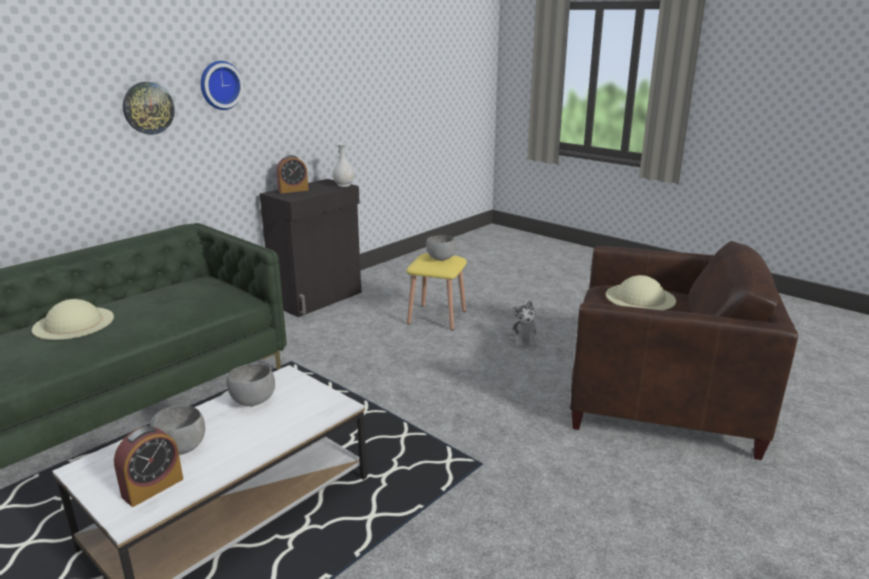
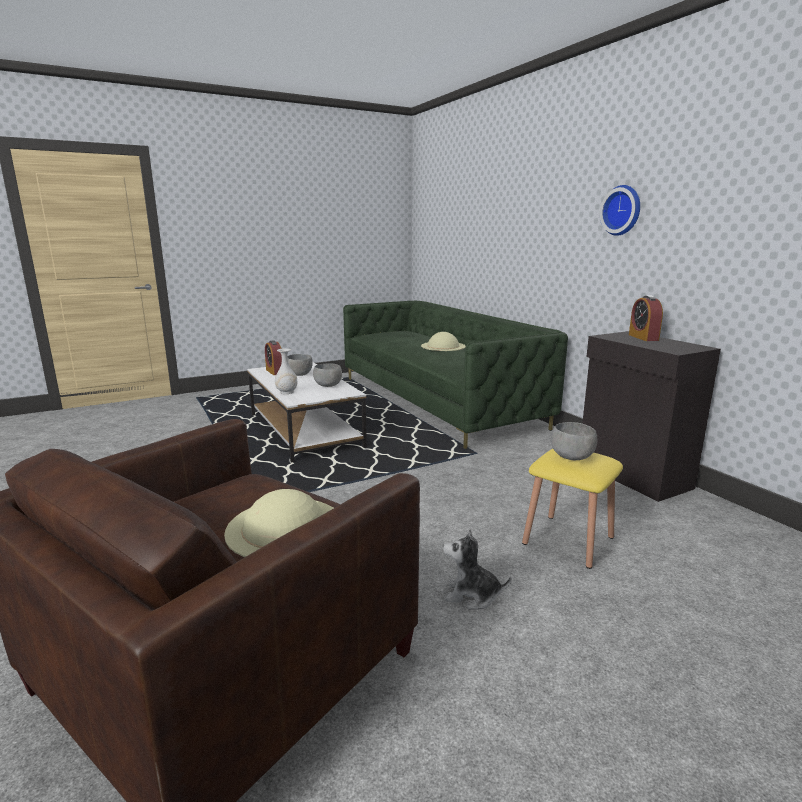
camera: 110 degrees right, 5 degrees down
(148, 108) = (565, 227): wall clock -> none
(344, 185) = (679, 351): white vase -> white vase (287, 392)

